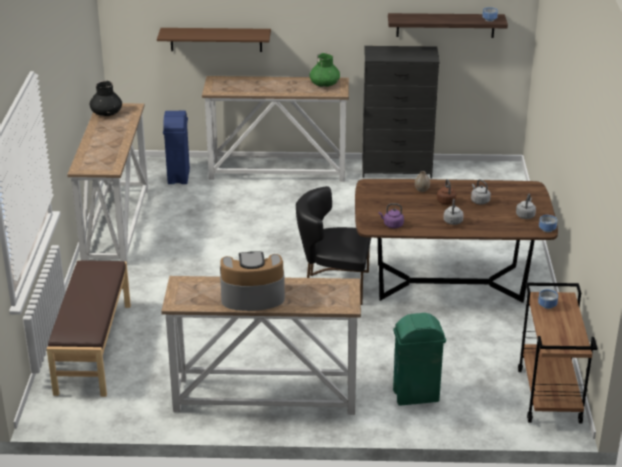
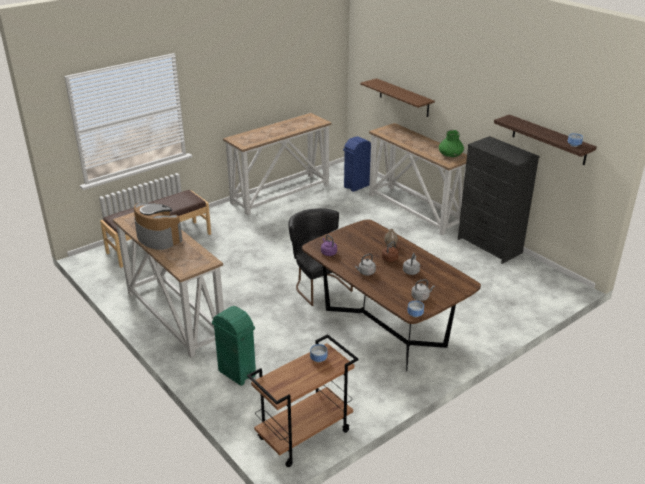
camera: 50 degrees right, 0 degrees up
(106, 113) = (303, 119): black vase -> none

